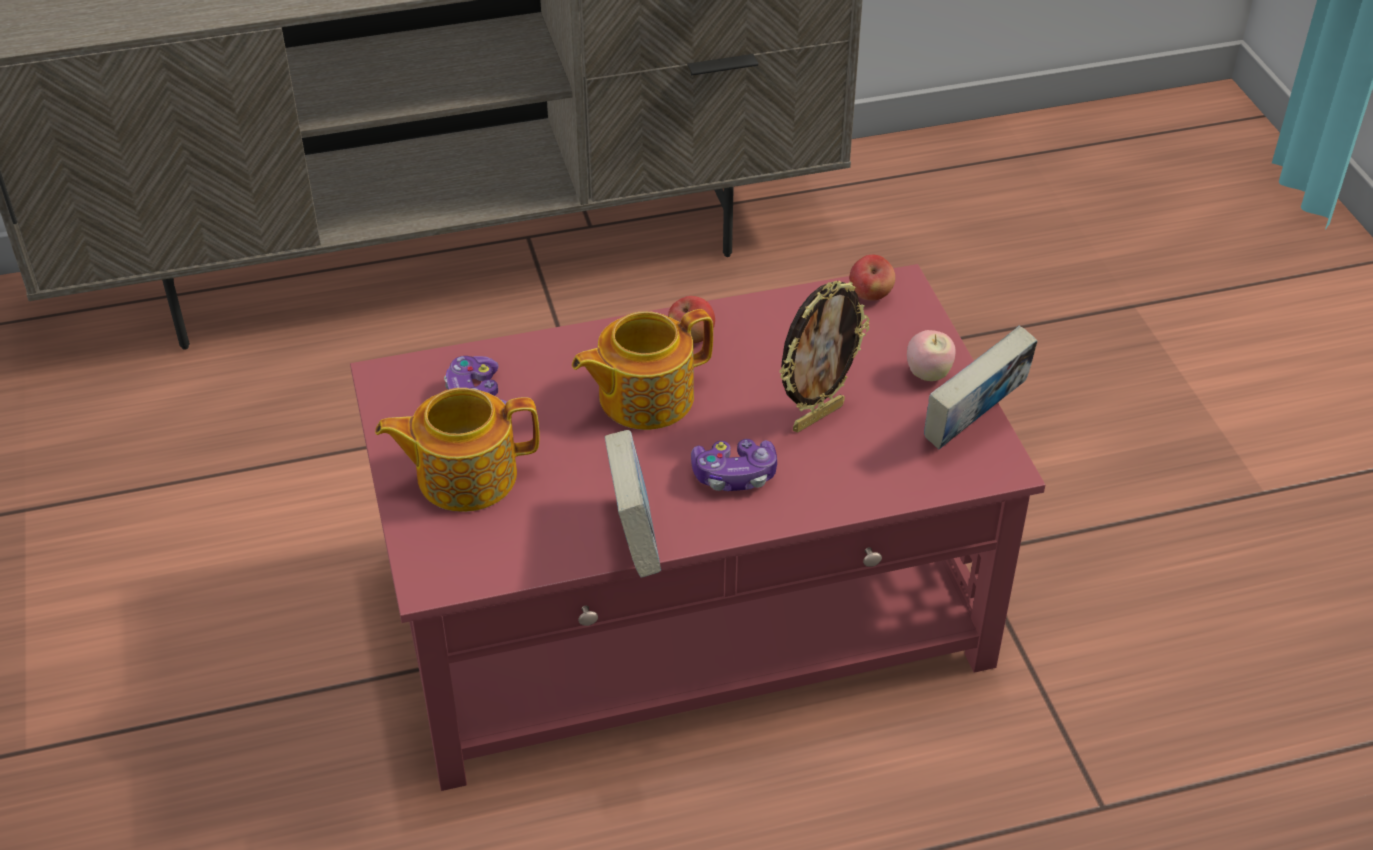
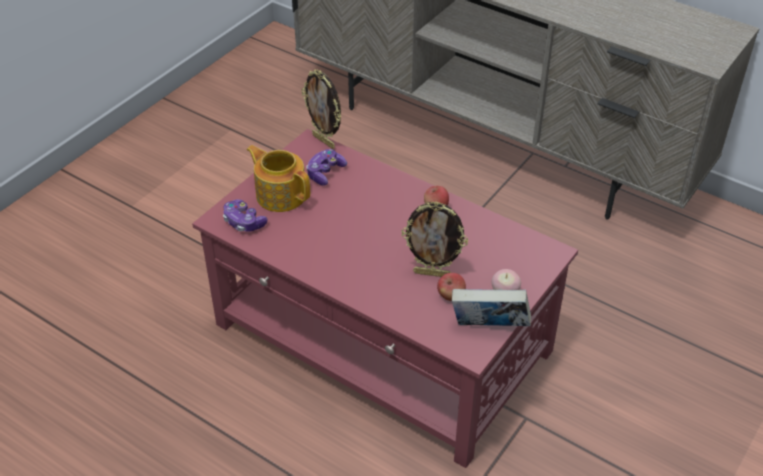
camera: 50 degrees right, 0 degrees up
(405, 361) = (324, 141): none -> picture frame
(634, 538) = (297, 261): book -> none
(643, 397) = (382, 215): teapot -> none
(734, 475) = (366, 269): game controller -> game controller (244, 222)
(870, 295) = (534, 246): apple -> apple (451, 296)

